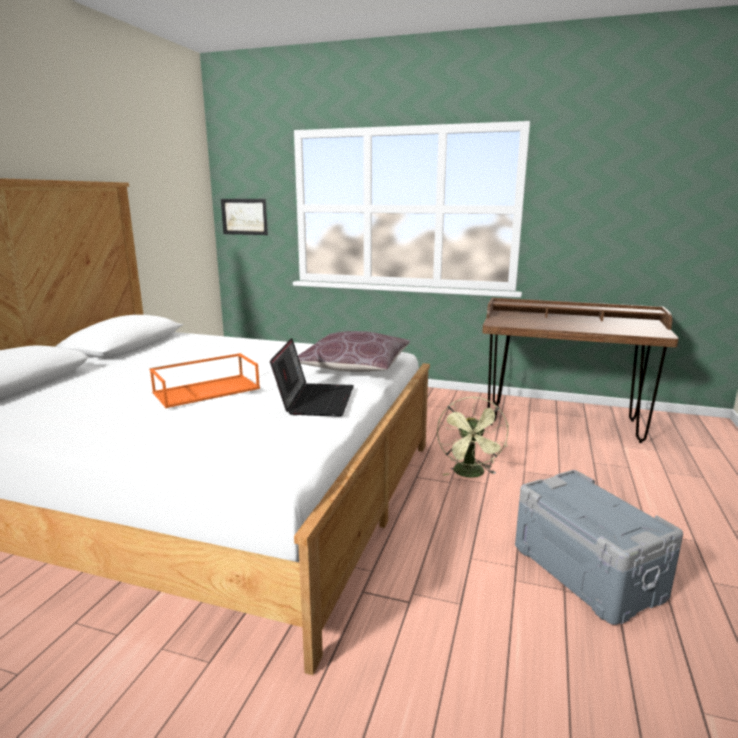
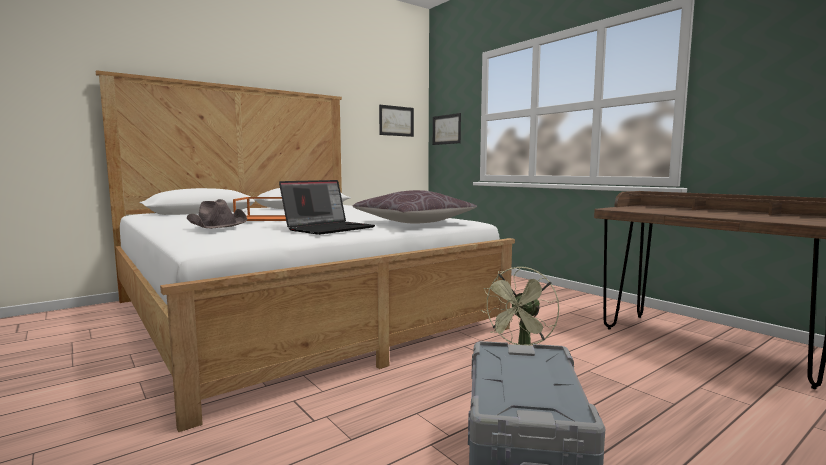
camera: 35 degrees right, 10 degrees down
(183, 207) = (396, 121): none -> picture
(186, 424) = (218, 225): none -> brown hat

